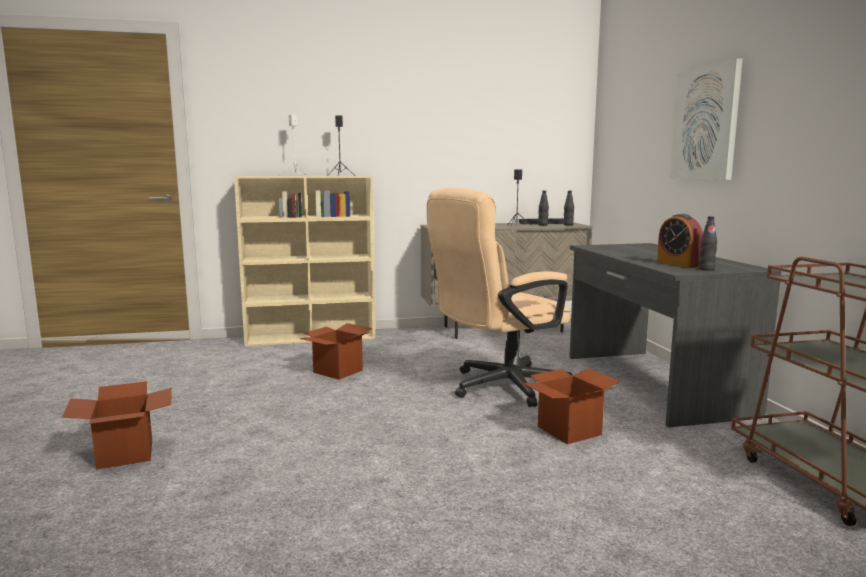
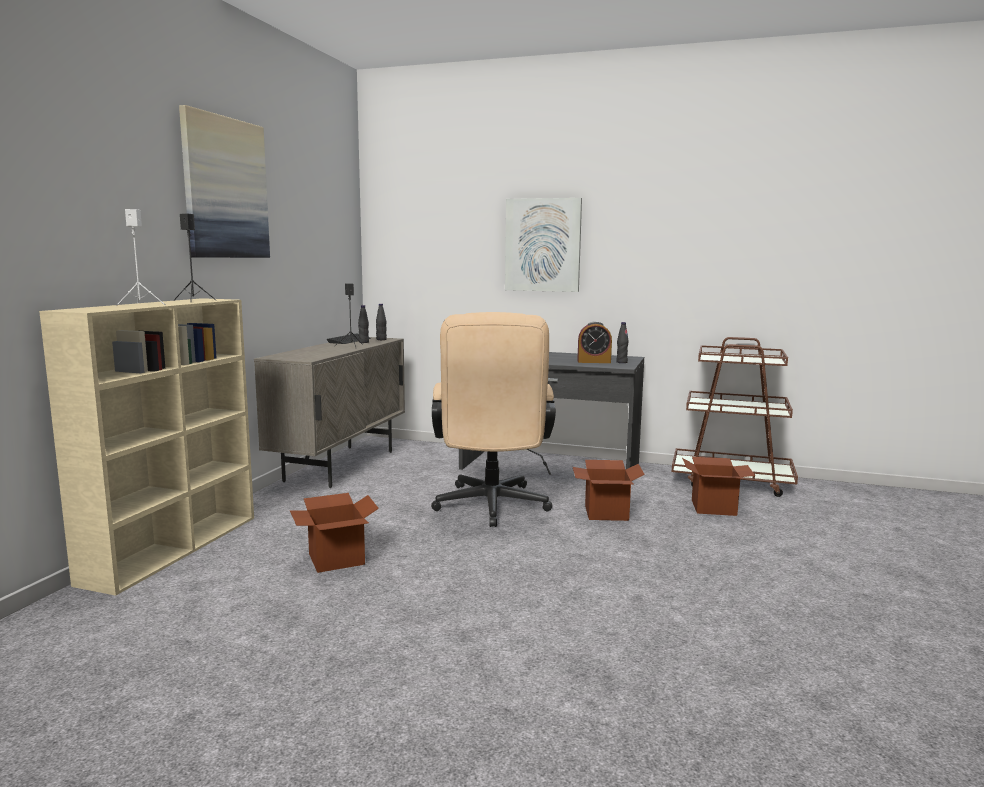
camera: 60 degrees left, 0 degrees up
(125, 454) = (440, 736): cardboard box -> cardboard box (713, 508)
(402, 95) = (225, 188): none -> picture

